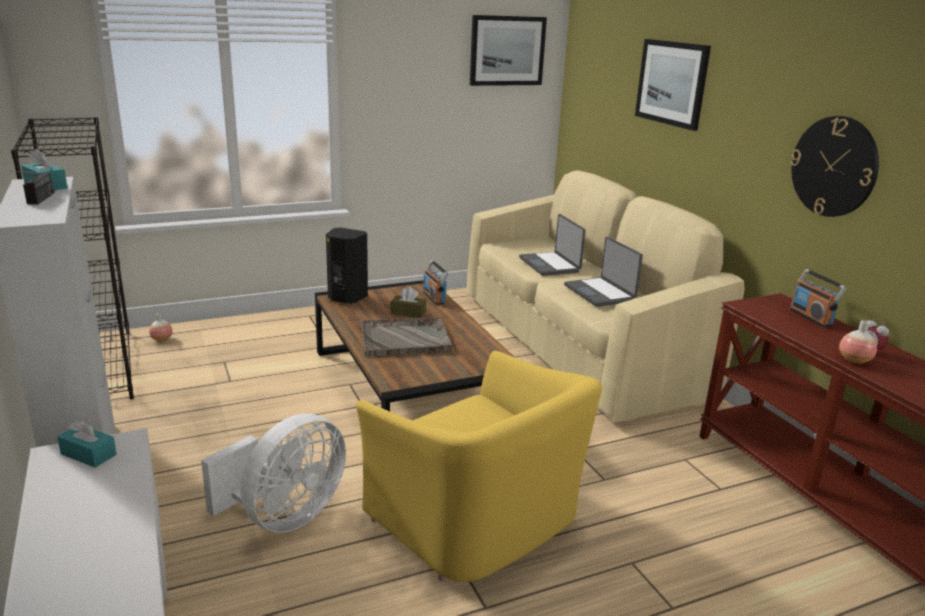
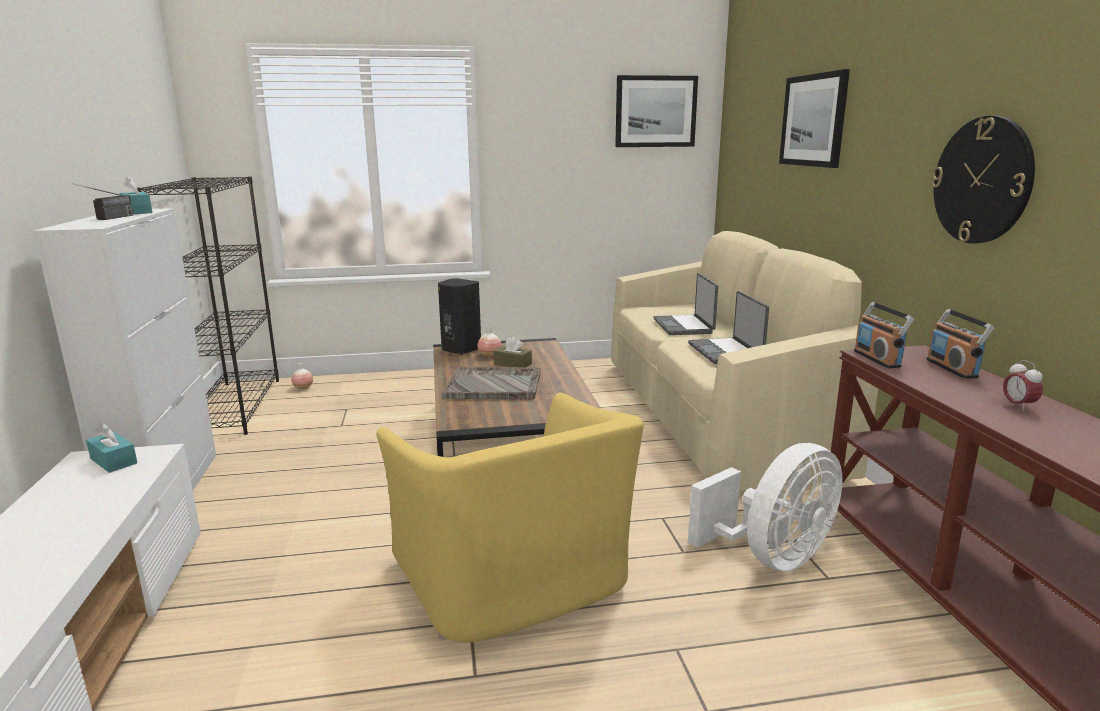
camera: 15 degrees right, 5 degrees down
(284, 517) = (317, 552): white fan -> white fan (772, 557)
(434, 297) = (548, 353): radio -> radio (877, 359)
(854, 360) = (990, 413): vase -> vase (489, 355)

